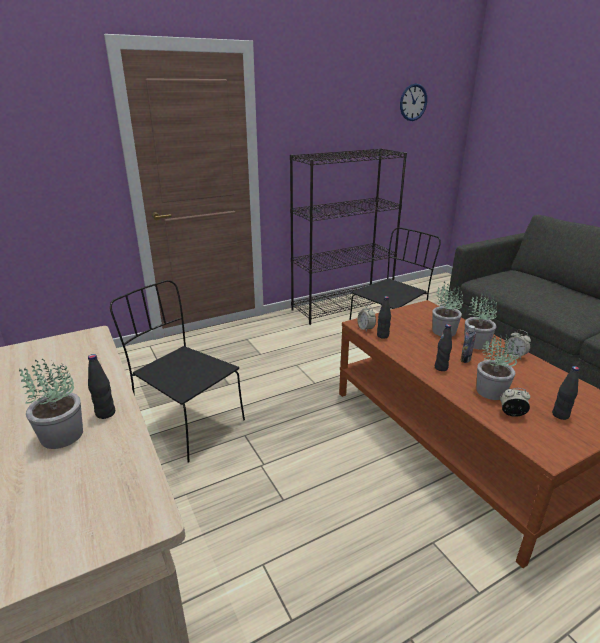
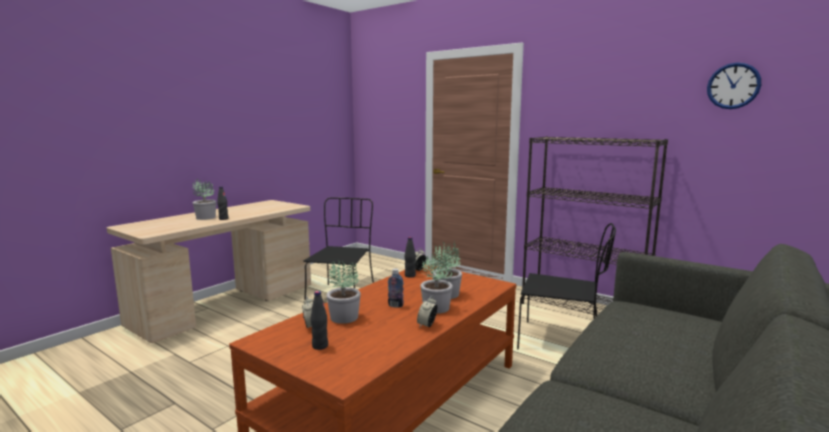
camera: 65 degrees right, 15 degrees down
(441, 368) = (371, 298): black bottle -> none

